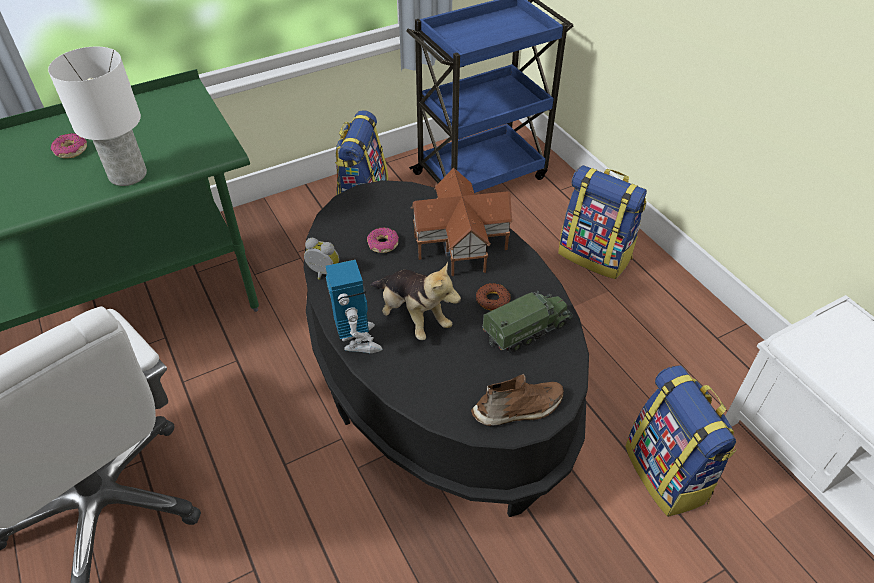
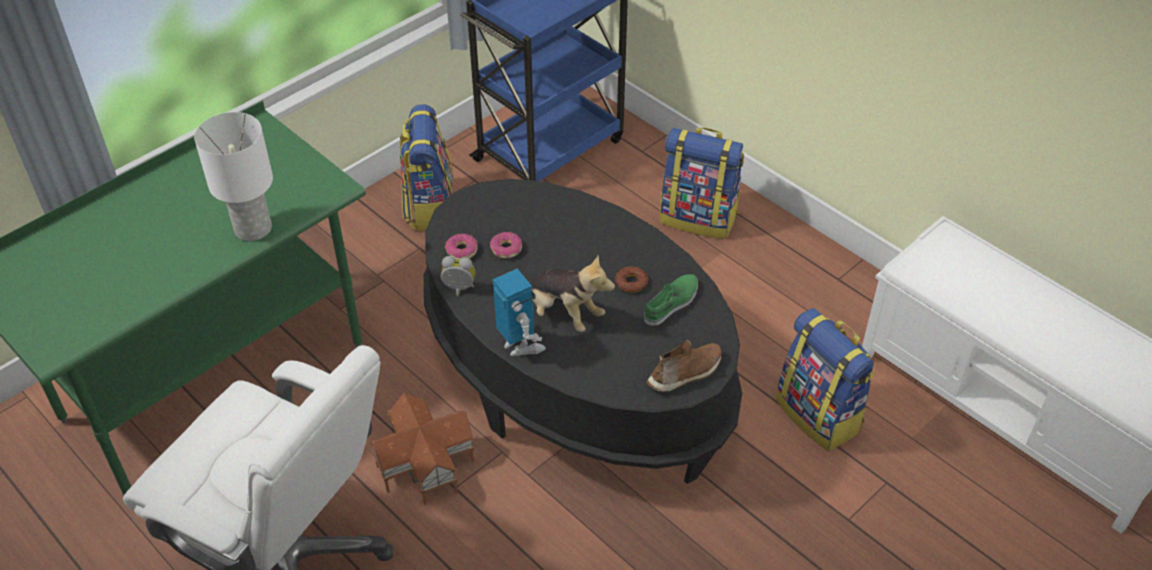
camera: 15 degrees left, 0 degrees up
(71, 151) = (177, 214): donut -> donut (461, 251)
(459, 242) = (580, 233): toy house -> toy house (423, 463)
(527, 329) = (671, 303): toy truck -> green shoe

